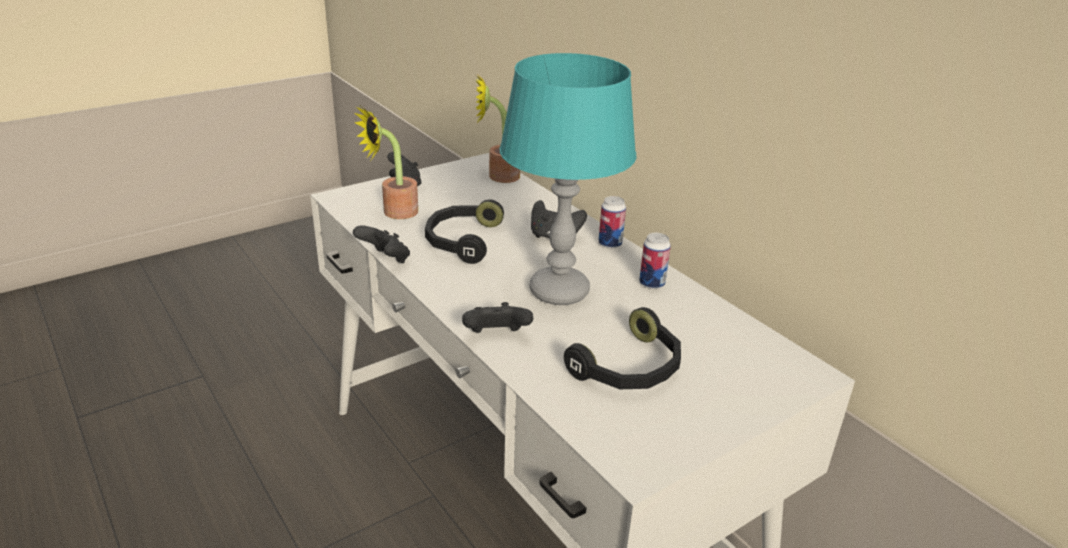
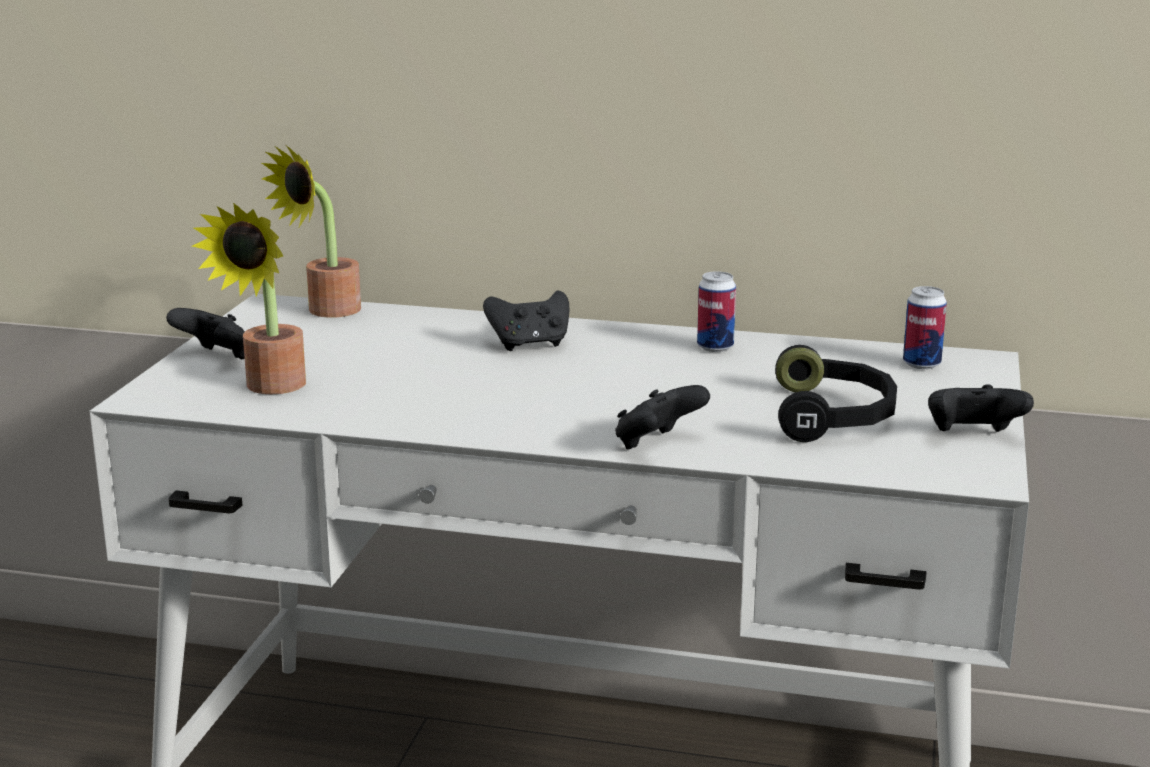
camera: 40 degrees left, 10 degrees down
(385, 260) = (371, 433): black game controller -> black game controller (973, 437)
(461, 241) = (425, 383): black headphones -> none
(559, 292) = (639, 386): turquoise table lamp -> none
(610, 244) = (602, 330): can -> can (921, 364)

